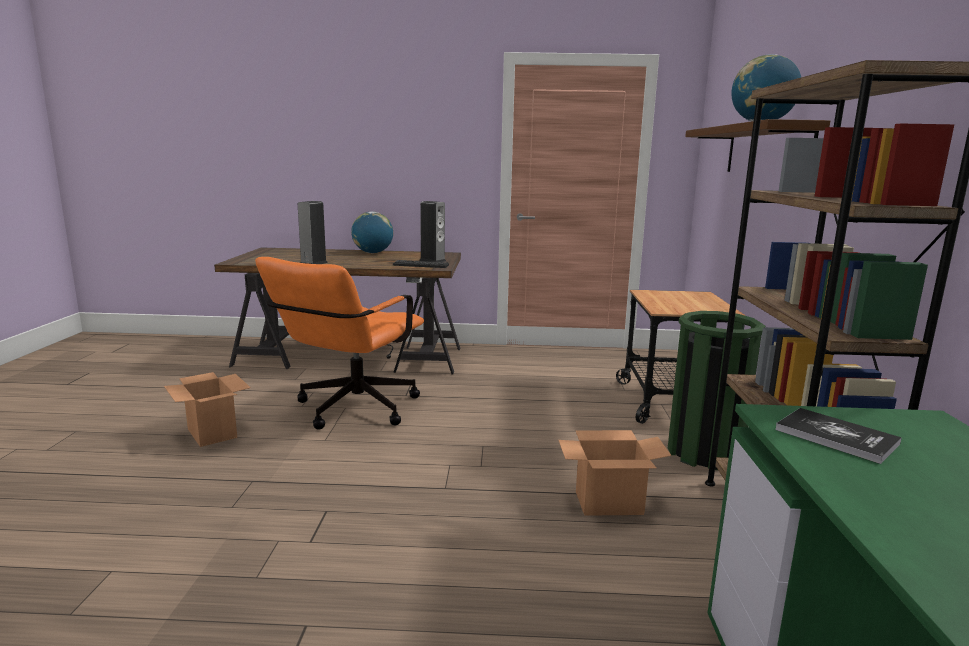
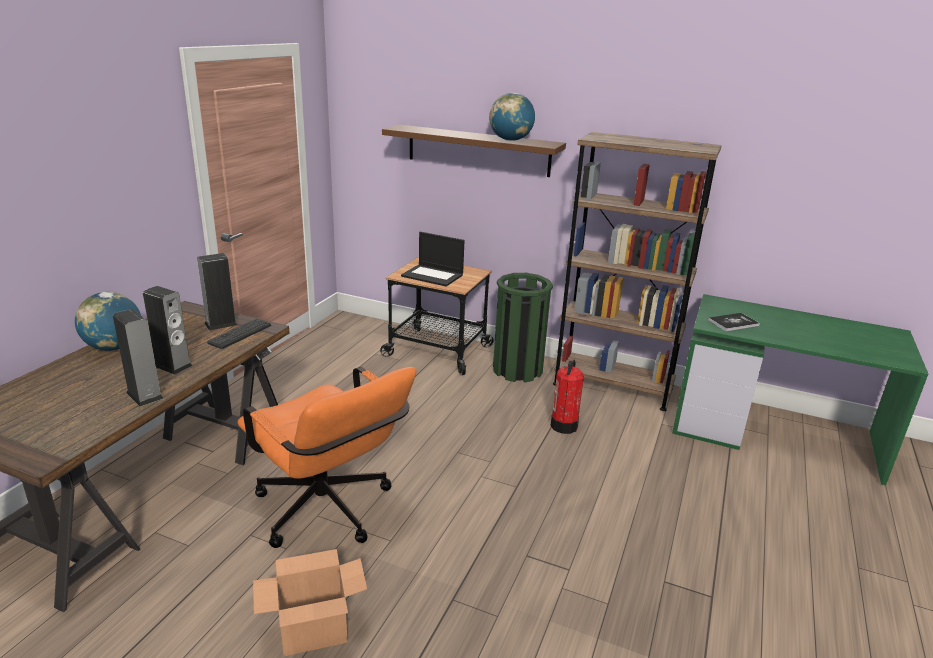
camera: 70 degrees left, 10 degrees up
(357, 262) = (173, 366): none -> speaker
(608, 503) = (564, 426): cardboard box -> fire extinguisher
(672, 300) = (433, 275): none -> laptop

